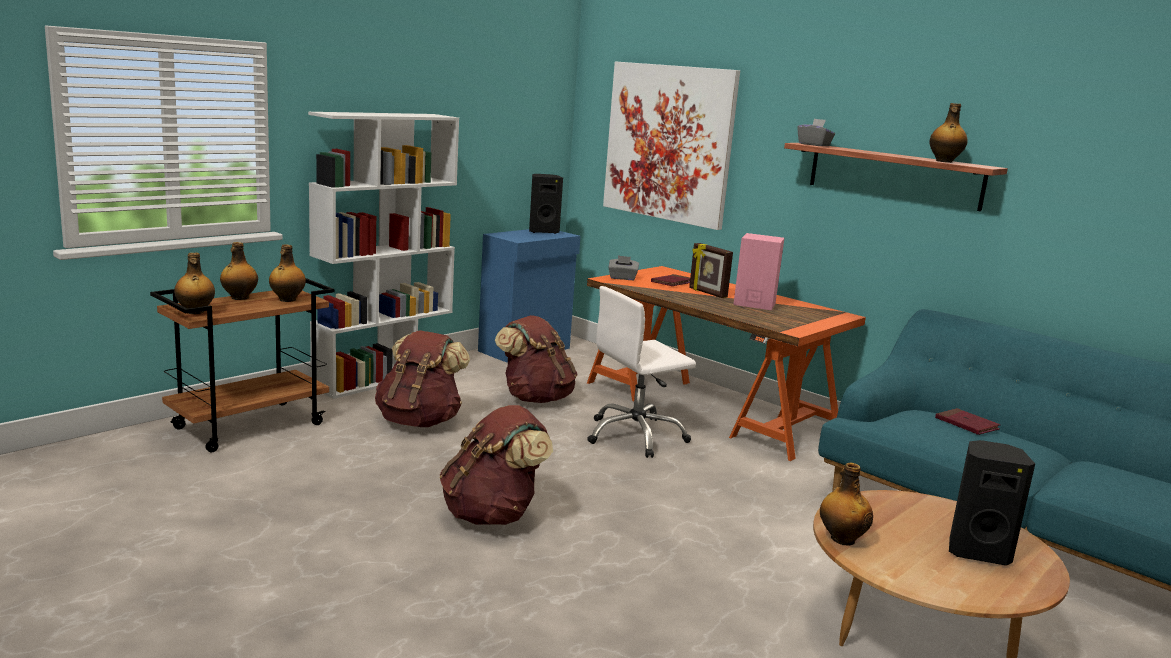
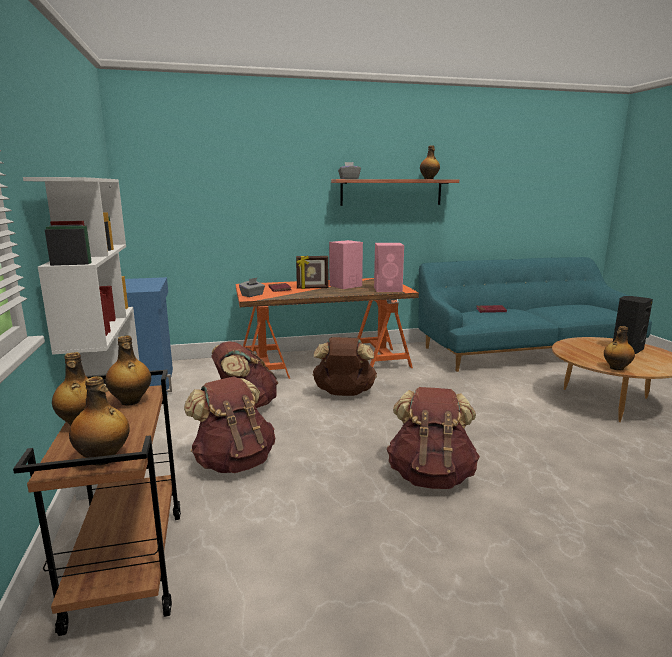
camera: 55 degrees left, 0 degrees up
(543, 231) = (136, 281): black speaker -> none
(635, 436) = (344, 394): white office chair -> brown backpack
(669, 143) = (221, 192): picture -> none
(780, 323) = (388, 289): none -> pink speaker

